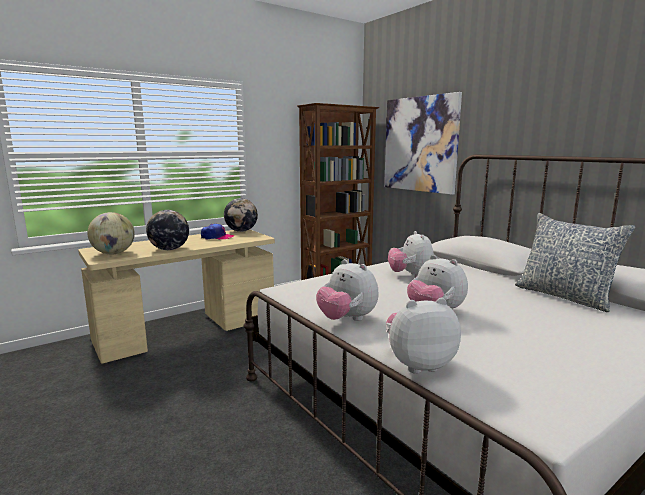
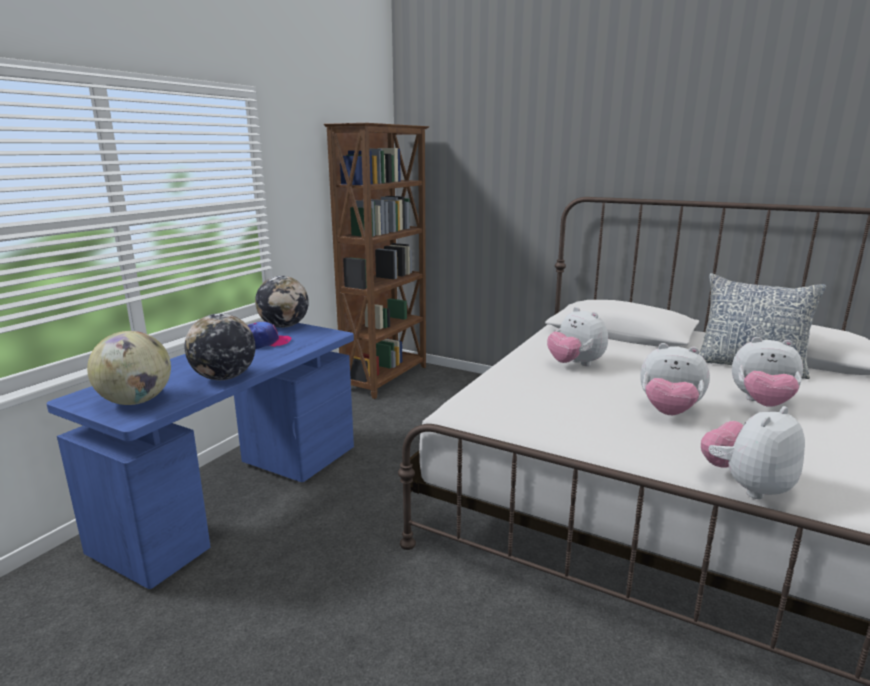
camera: 25 degrees left, 5 degrees up
(188, 331) = (239, 496): beige desk -> blue desk
(347, 319) = (597, 443): plush toy -> plush toy (761, 403)
(420, 144) = (496, 180): picture -> none

